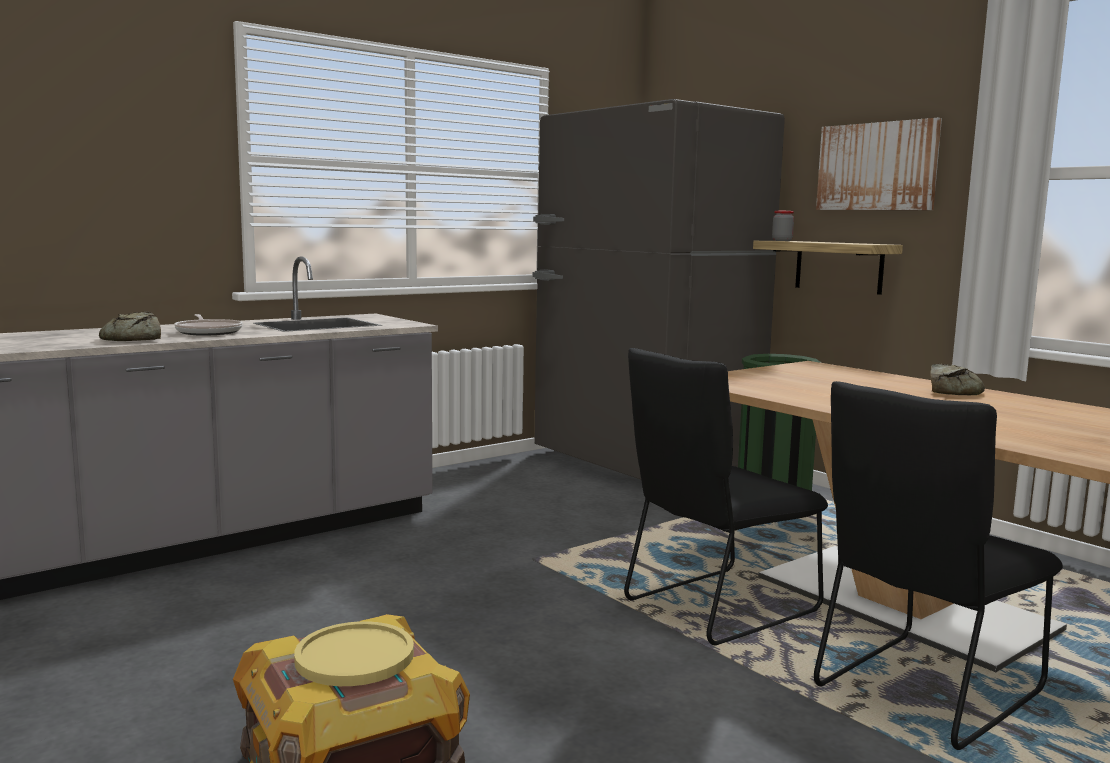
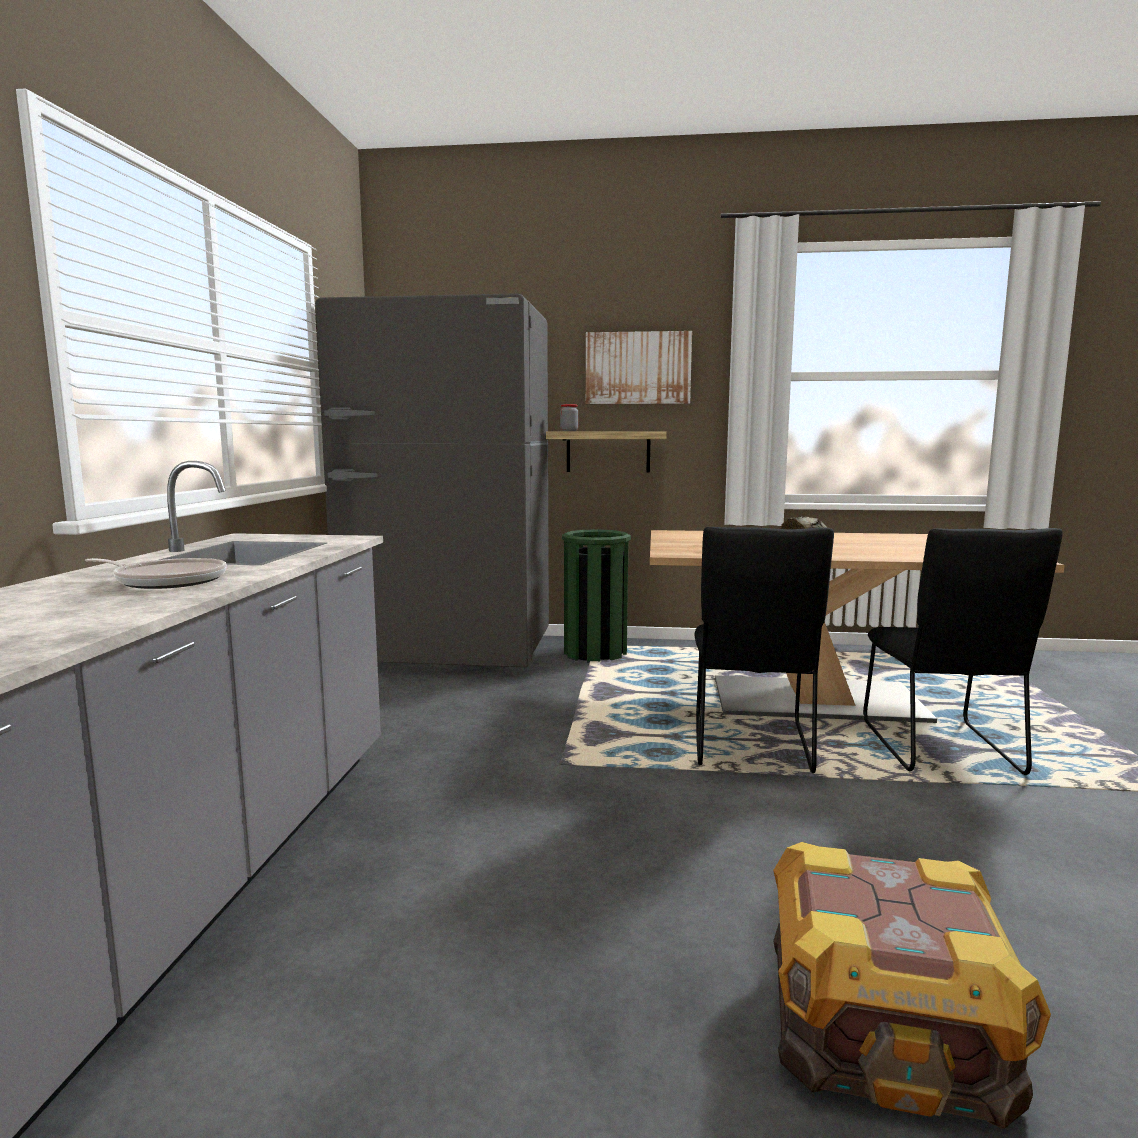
camera: 45 degrees left, 0 degrees up
(132, 339) = (113, 609): bread -> none
(354, 656) = (901, 895): yellow plate -> none

